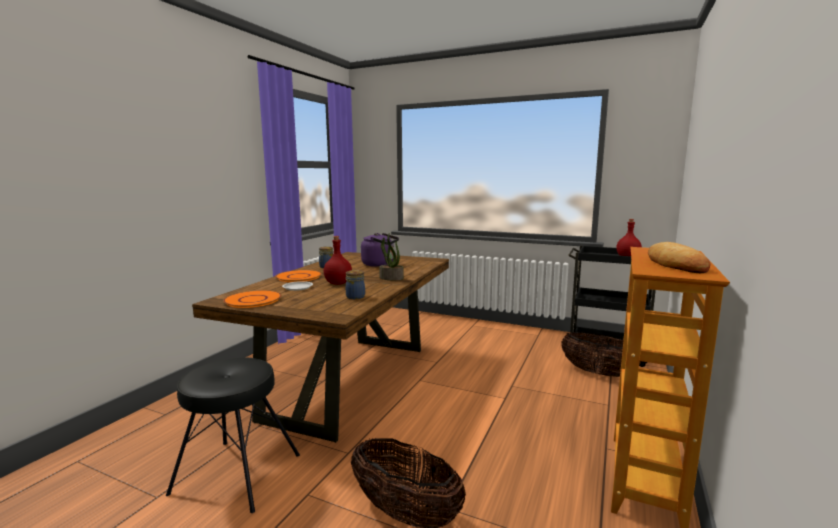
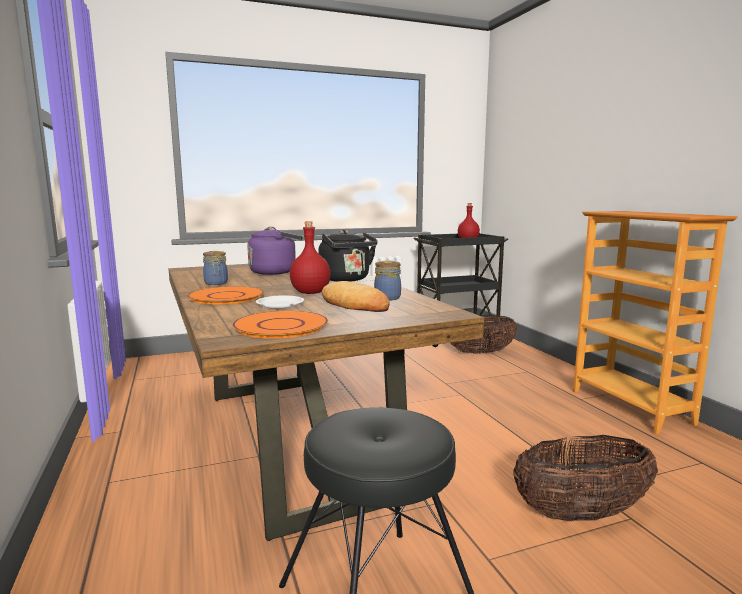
camera: 45 degrees left, 0 degrees up
(391, 278) = (346, 279): potted plant -> black kettle
(675, 264) = (669, 214): bread -> bread (354, 305)

